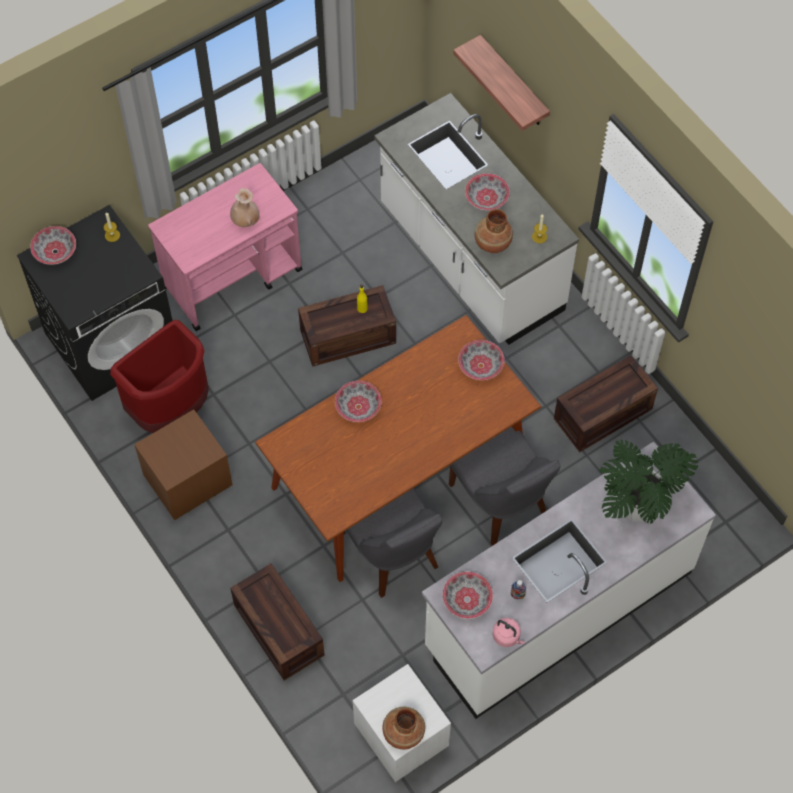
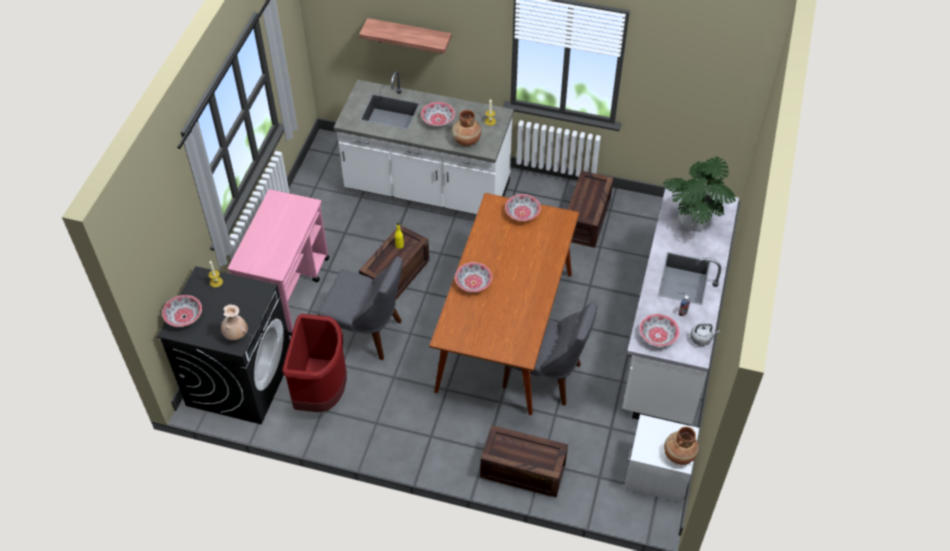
camera: 40 degrees left, 10 degrees down
(187, 480) = (375, 426): brown nightstand -> none
(245, 221) = (293, 226): beige vase -> beige vase (236, 335)
(501, 504) = (580, 304): grey chair -> grey chair (366, 333)
(507, 636) = (701, 339): pink kettle -> grey kettle

